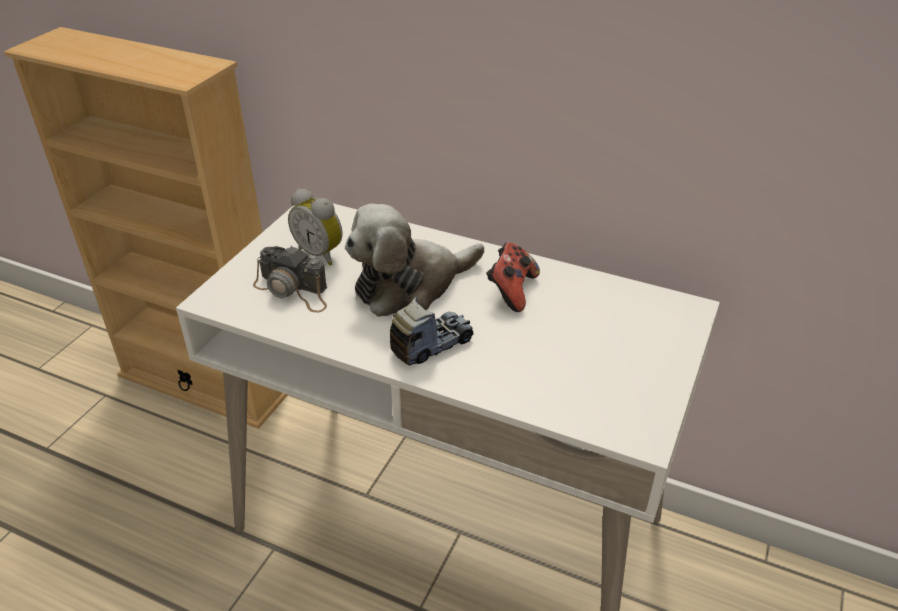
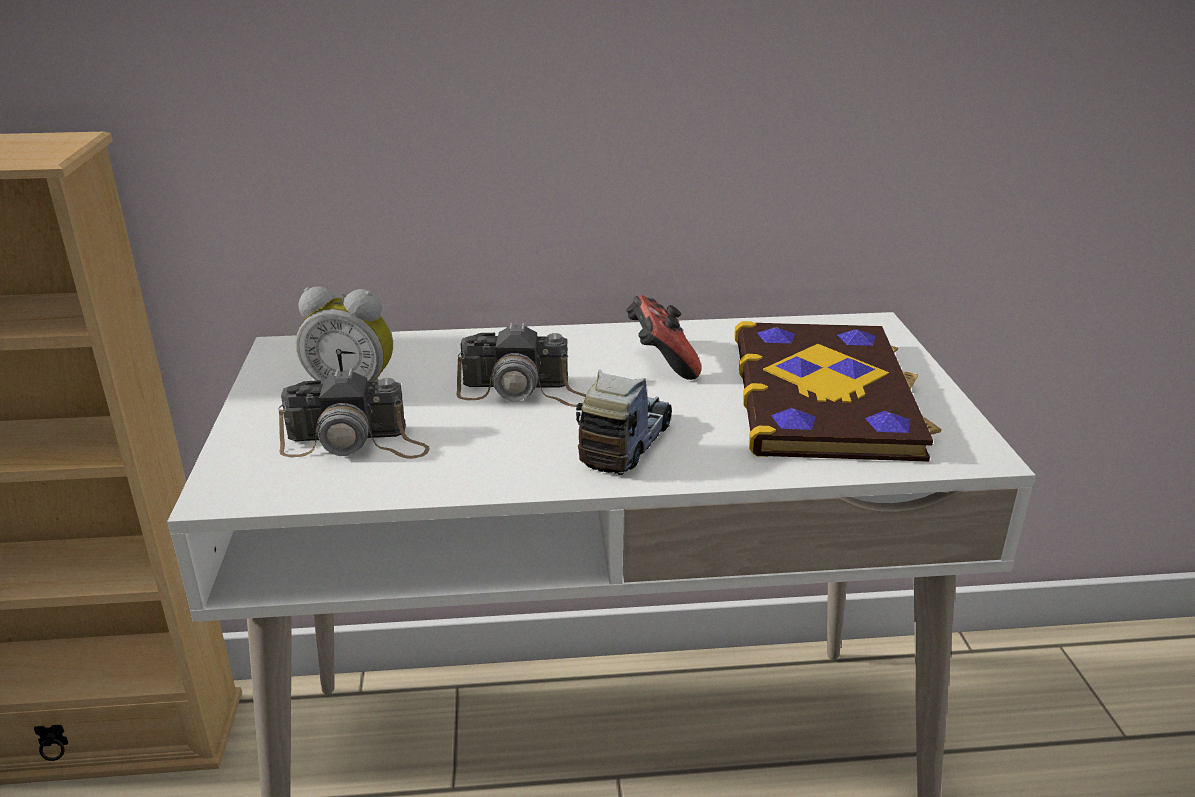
camera: 30 degrees left, 10 degrees down
(410, 285) = (524, 391): plush toy -> camera
(591, 355) = (826, 395): none -> book

